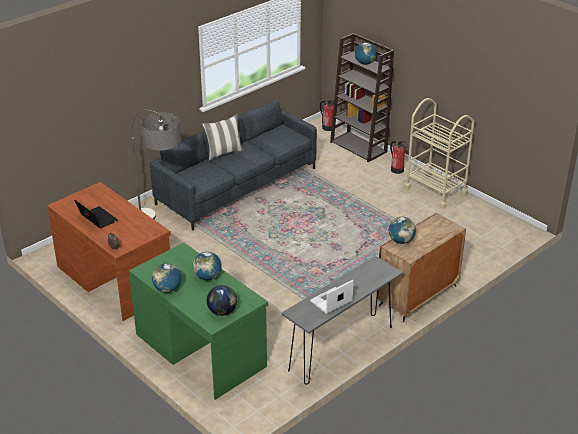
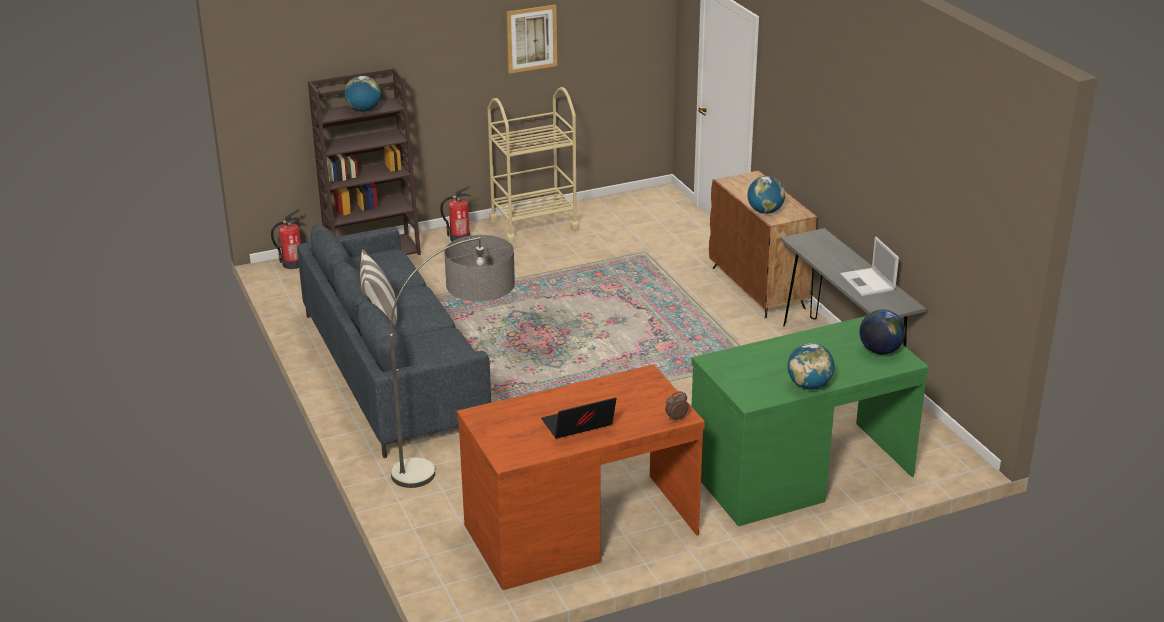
camera: 70 degrees left, 5 degrees down
(207, 277) = (793, 350): globe -> none
(470, 76) = (531, 38): none -> picture

